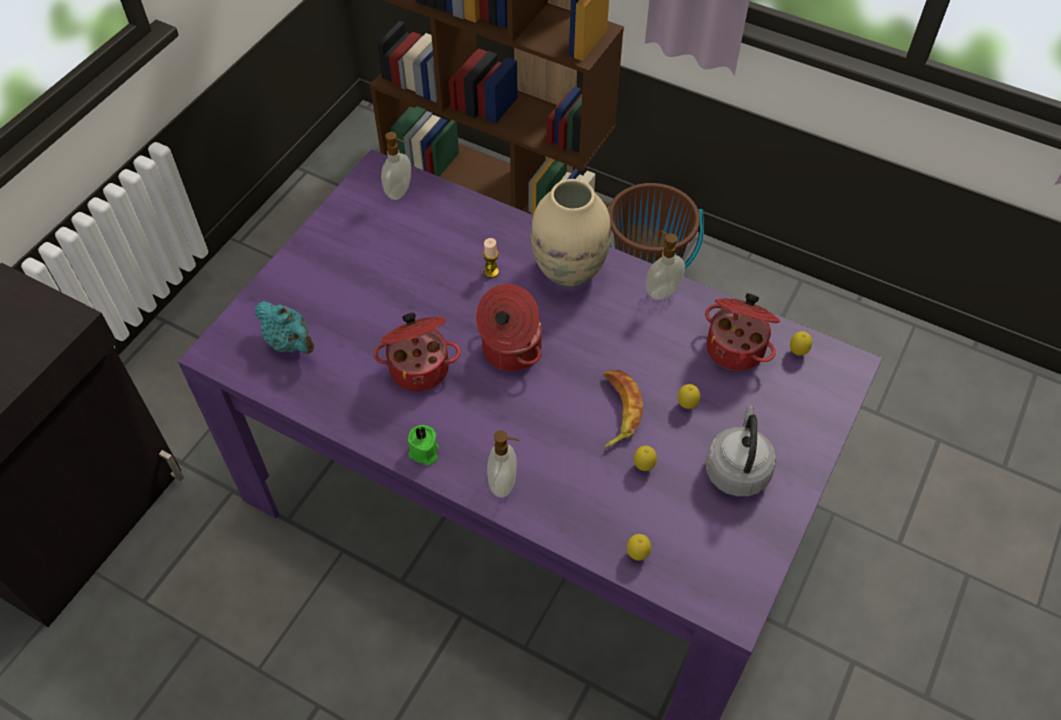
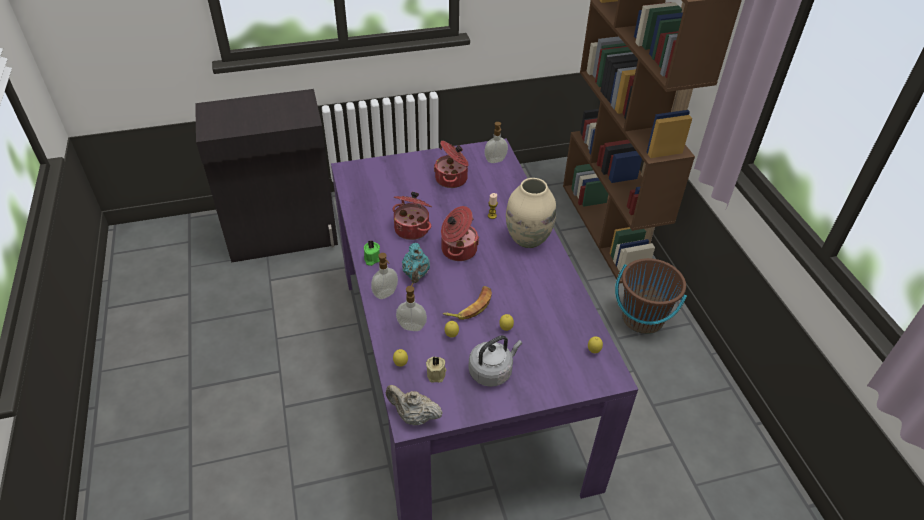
camera: 45 degrees right, 10 degrees down
(290, 343) = (377, 185): turquoise teapot -> turquoise teapot (416, 274)
(662, 291) = (560, 277): soap dispenser -> soap dispenser (412, 326)
(689, 528) = (437, 374): none -> beige candle
(730, 601) = (413, 416): none -> beige teapot
(736, 347) = (564, 326): cooking pot -> cooking pot (452, 179)

